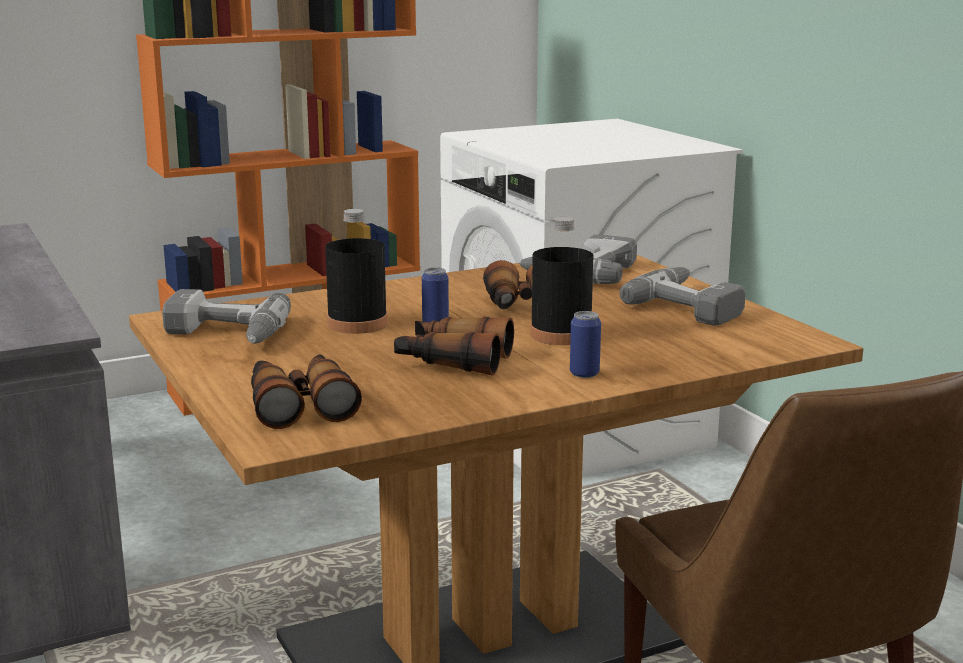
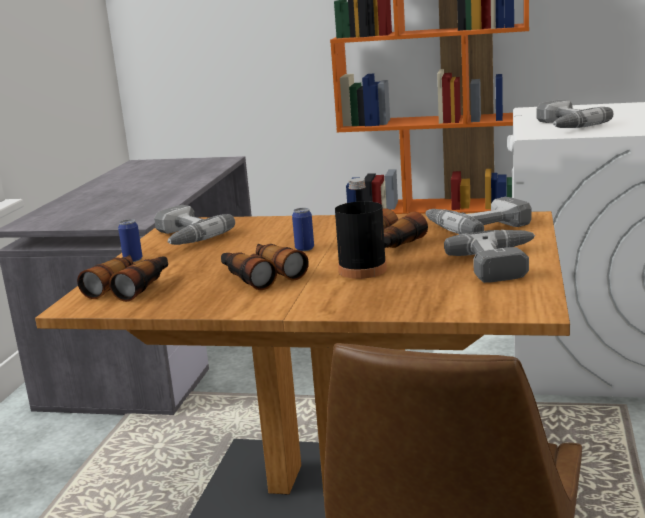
camera: 40 degrees right, 0 degrees up
(357, 324) = (262, 241): black bottle -> none
(558, 150) = (563, 125): none -> power drill
(584, 373) = (317, 300): can -> can (133, 259)

